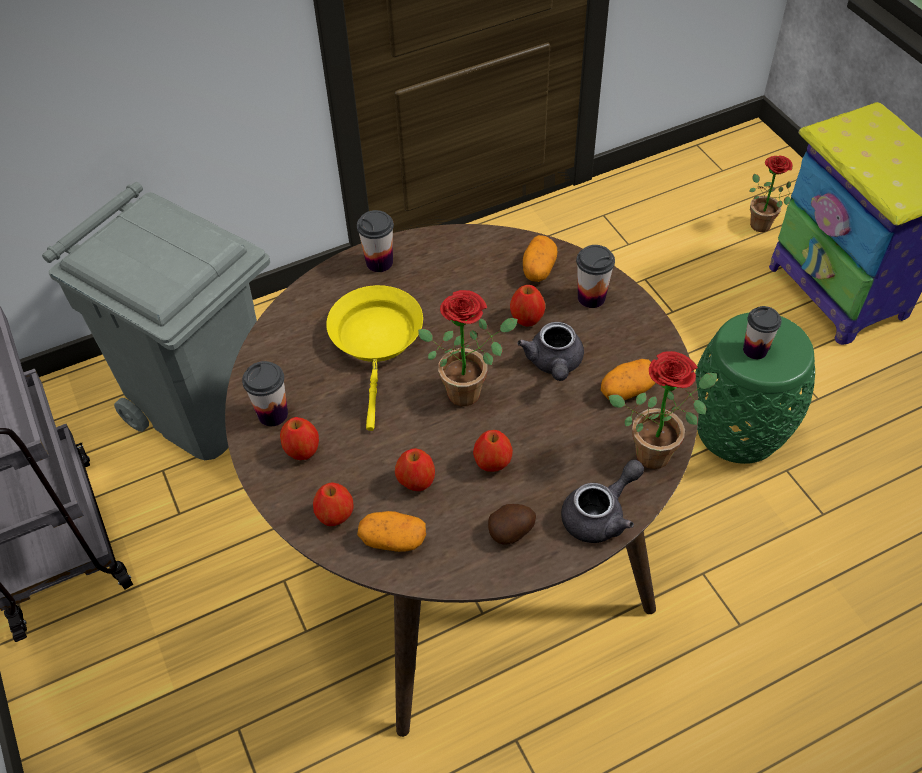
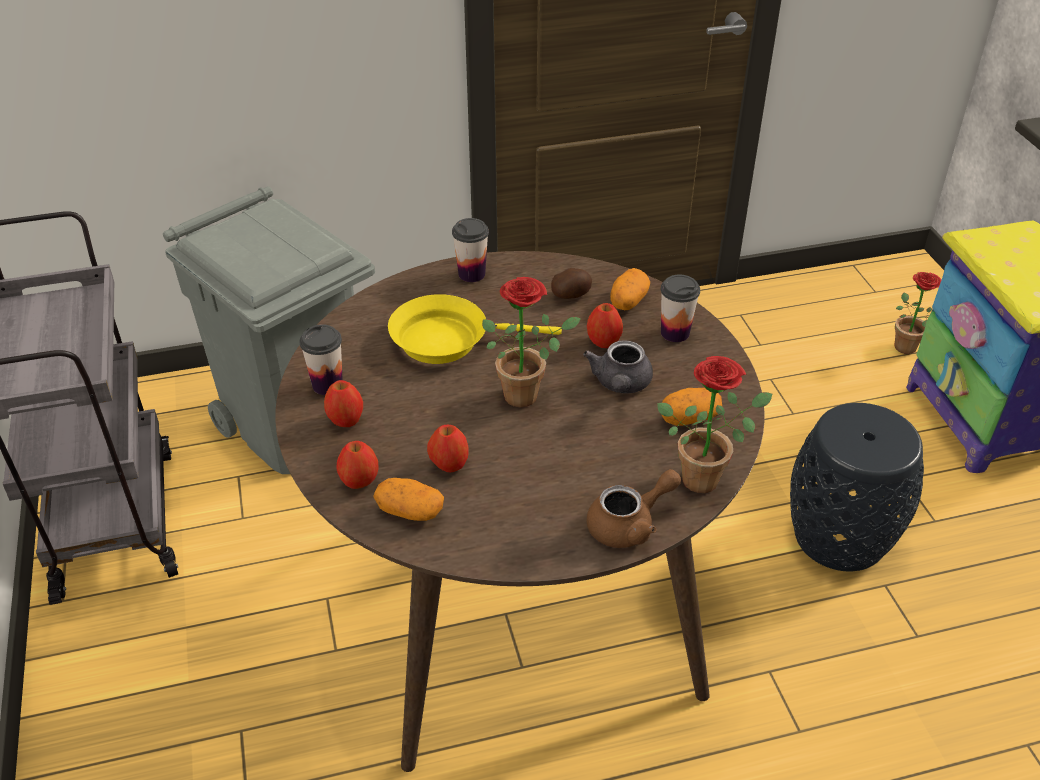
camera: 10 degrees right, 10 degrees down
(377, 342) = (448, 339): yellow frying pan -> yellow frying pan turned 105 degrees counterclockwise
(492, 463) = (531, 461): apple -> none
(512, 532) = (533, 524): potato -> potato (571, 295)
(600, 515) = (629, 524): grey teapot -> brown teapot
(738, 430) = (840, 537): green stool -> black stool
(755, 350) = (857, 437): cup -> none

